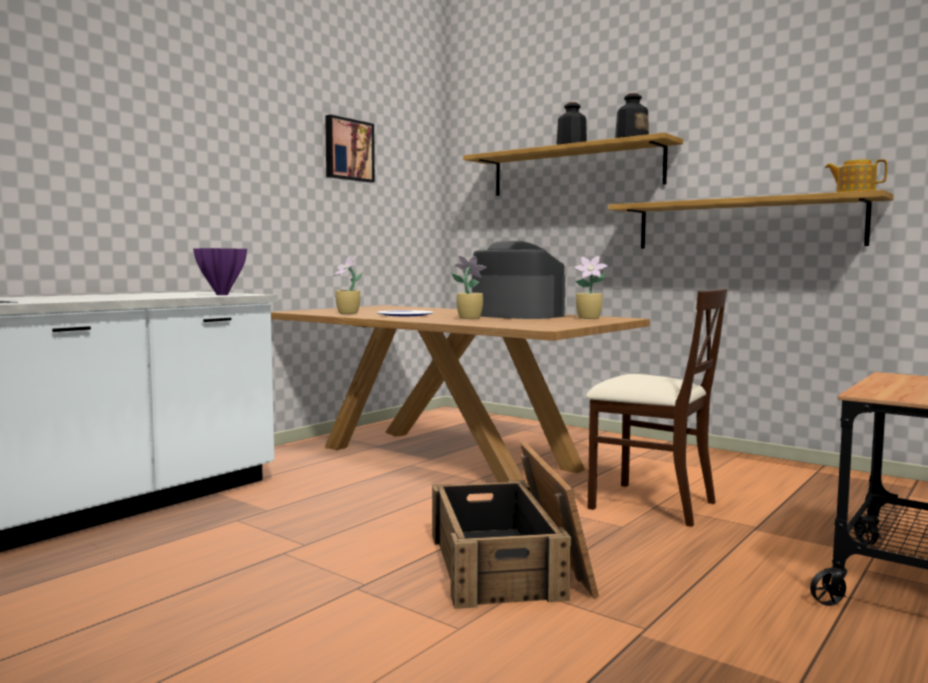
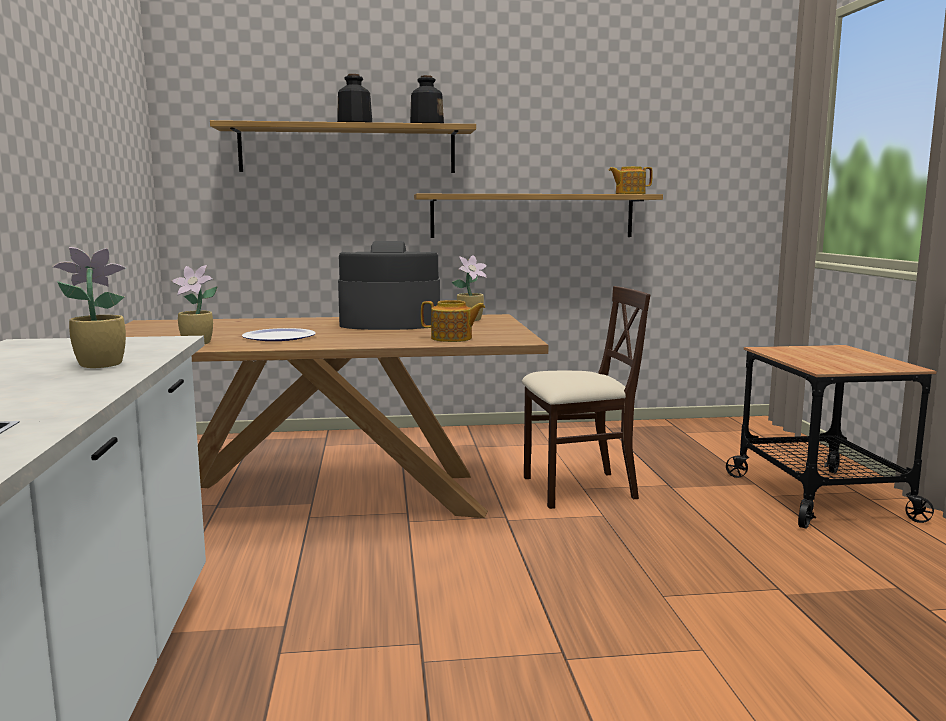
camera: 45 degrees left, 5 degrees up
(221, 295) = (143, 346): purple vase -> none
(348, 150) = (90, 105): picture -> none
(468, 318) = (376, 334): potted plant -> potted plant (98, 365)
(503, 323) = (452, 338): none -> teapot
(509, 564) = (610, 580): crate -> none

